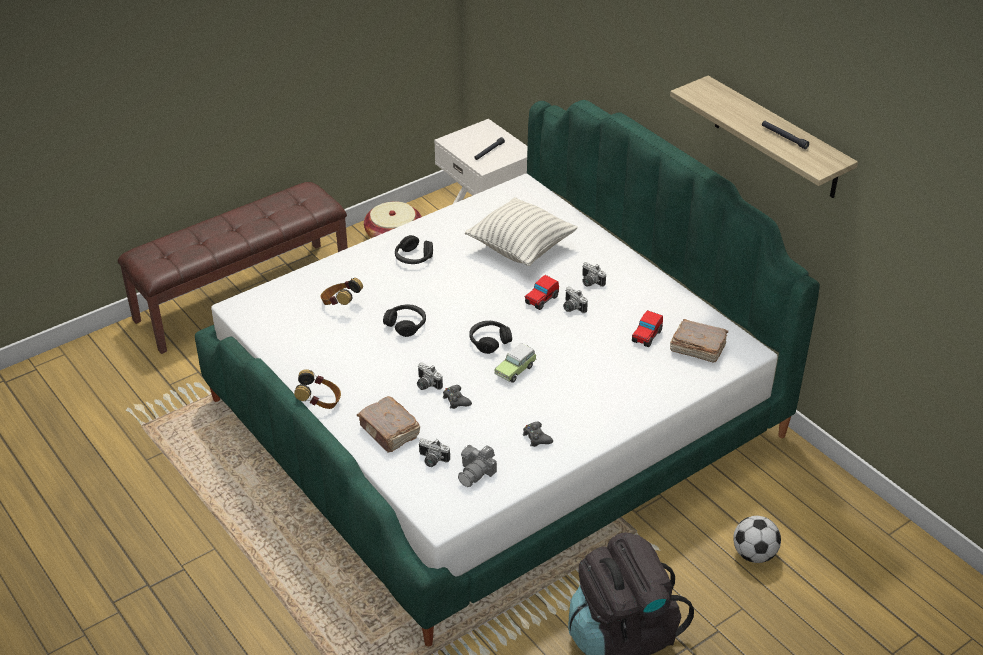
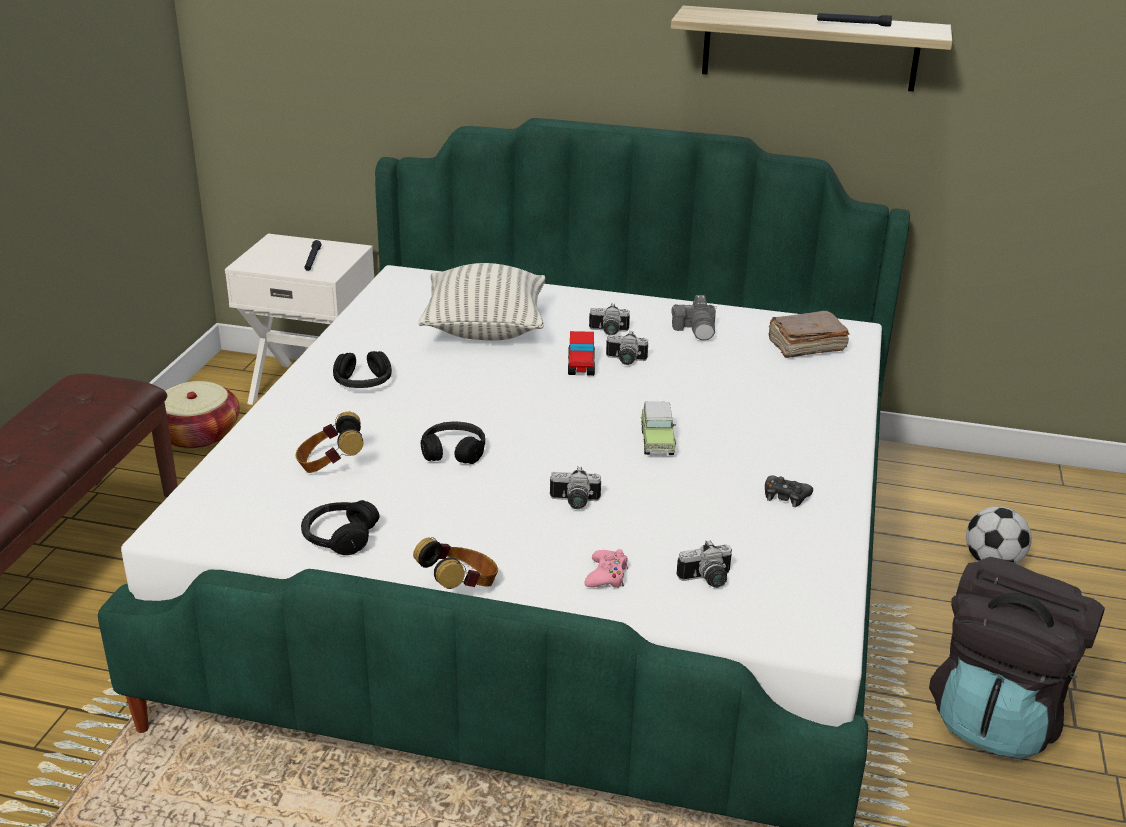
camera: 40 degrees left, 10 degrees down
(389, 432) = (607, 576): brown book -> pink game controller
(456, 400) = (636, 502): black game controller -> none
(476, 472) = (778, 565): camera -> camera (696, 330)
(489, 341) = (583, 427): black headphones -> black headphones (339, 537)
(646, 336) = (742, 356): toy car -> none

